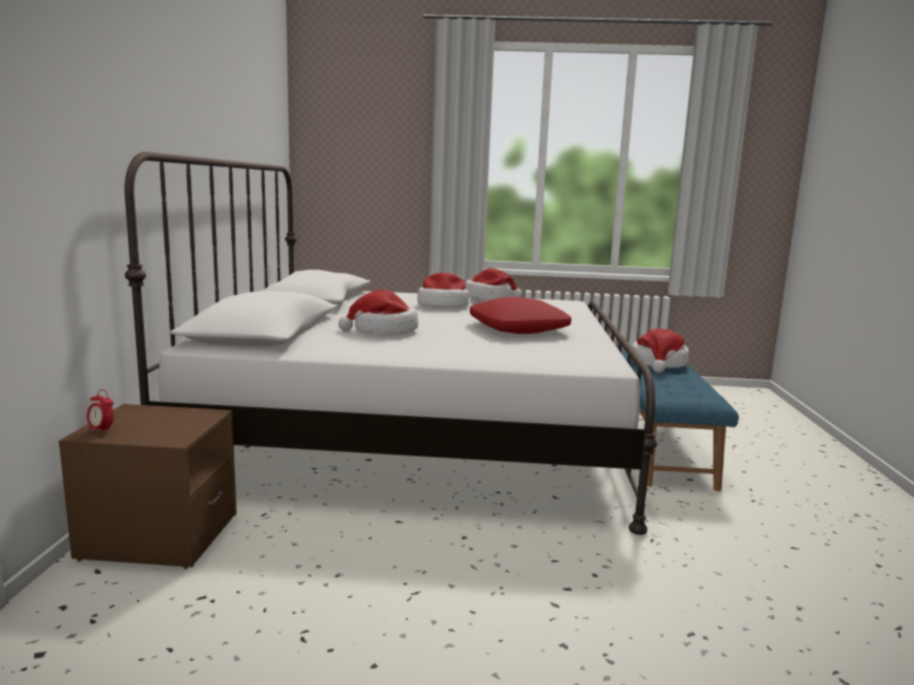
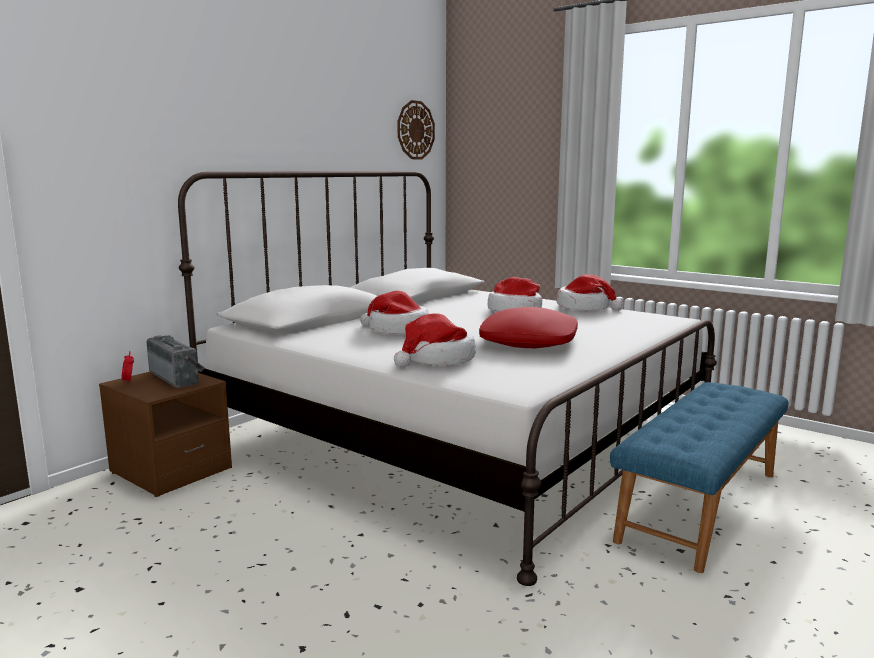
camera: 35 degrees right, 0 degrees up
(161, 416) = (178, 377): none -> radio
(273, 121) = (415, 130): none -> wall clock
(658, 364) = (716, 404): hat -> hat (437, 359)

